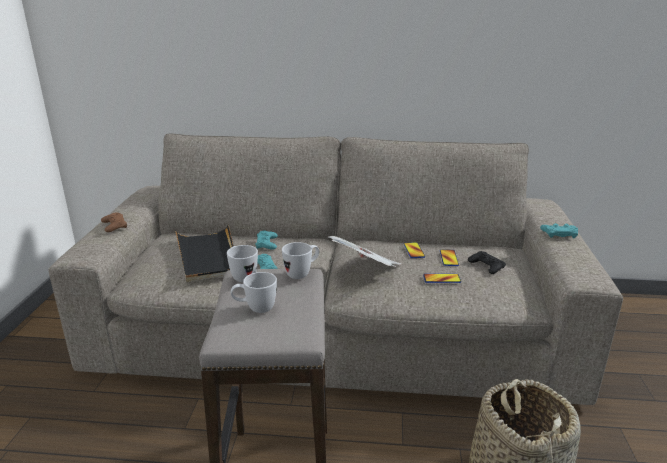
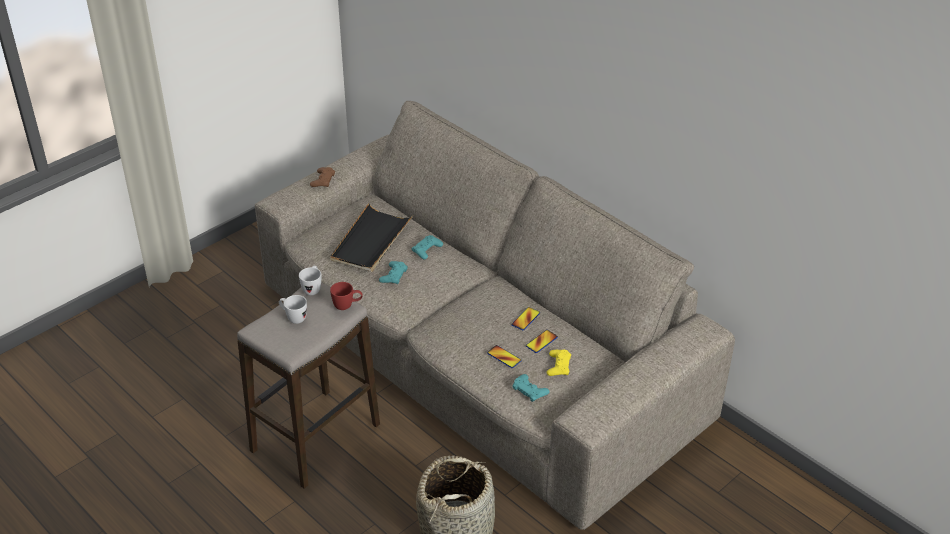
camera: 40 degrees right, 15 degrees up
(302, 273) = (347, 306): white mug -> red mug
(366, 269) = (462, 317): newspaper -> none
(486, 266) = (558, 366): black game controller -> yellow game controller
(559, 234) = (640, 371): turquoise game controller -> turquoise game controller (529, 390)

